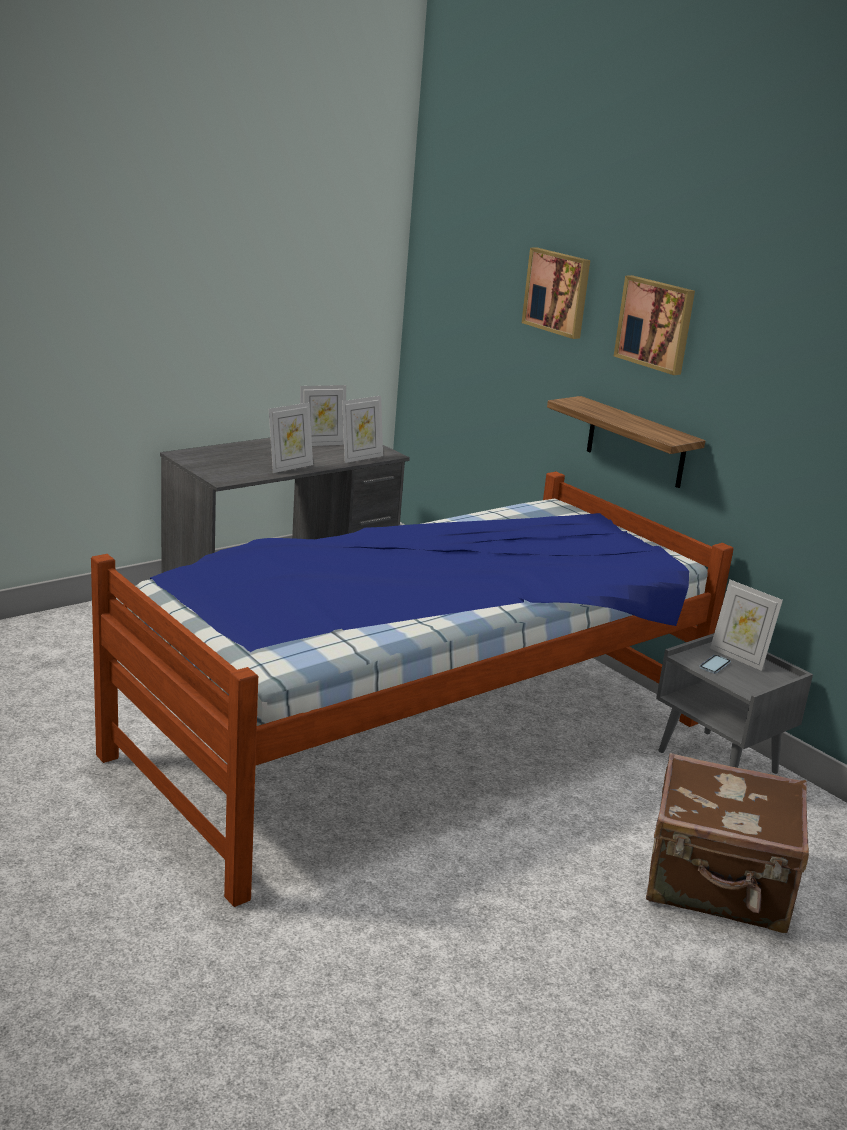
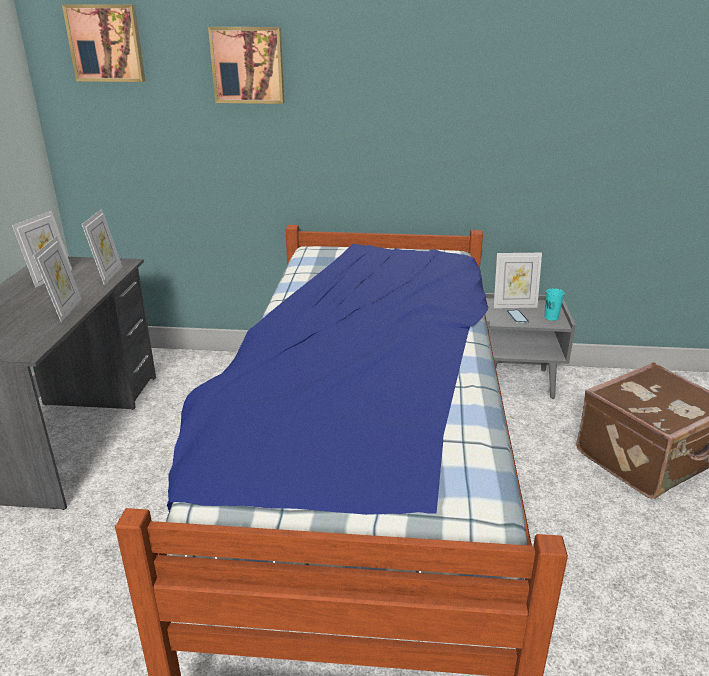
camera: 45 degrees left, 5 degrees up
(636, 443) = (366, 177): shelf -> none
(656, 324) = (368, 70): picture -> picture (106, 43)
(753, 684) = (551, 317): none -> turquoise cup

